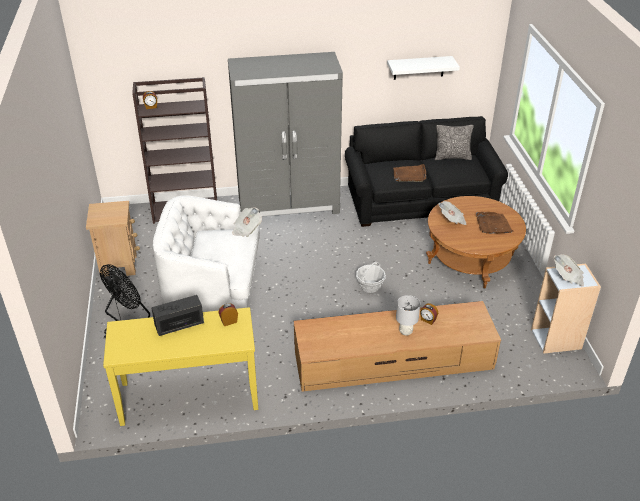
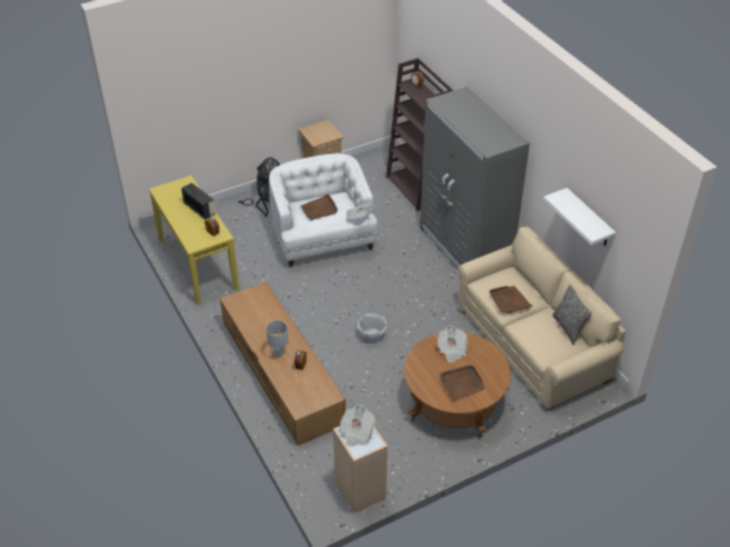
camera: 70 degrees right, 5 degrees up
(217, 251) = (319, 209): none -> brown tray
(420, 201) = (532, 343): black sofa -> beige sofa

